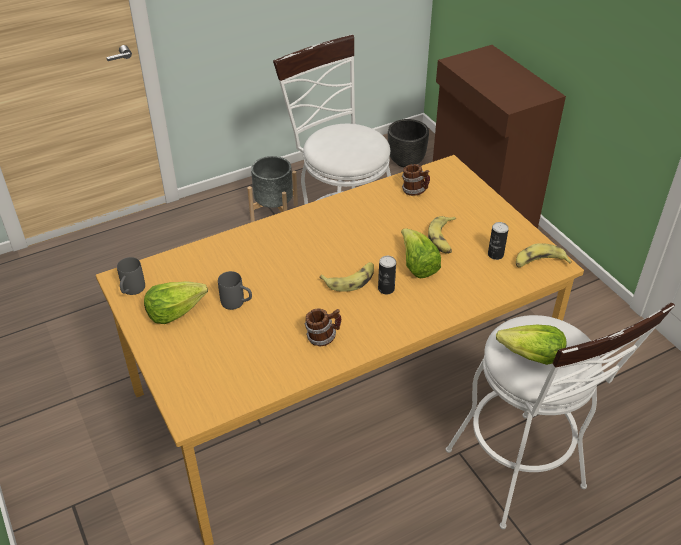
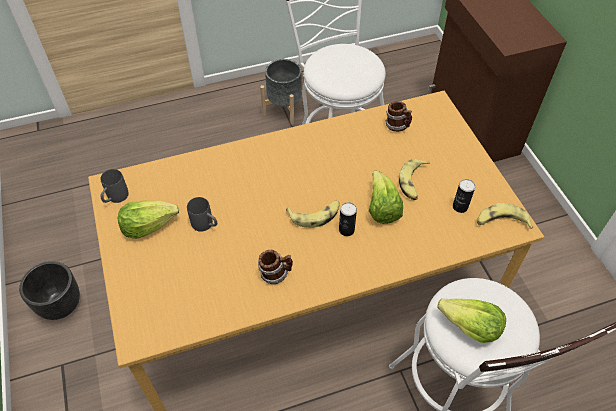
camera: 10 degrees right, 10 degrees up
(406, 161) = (412, 71): black planter -> black planter (61, 304)

